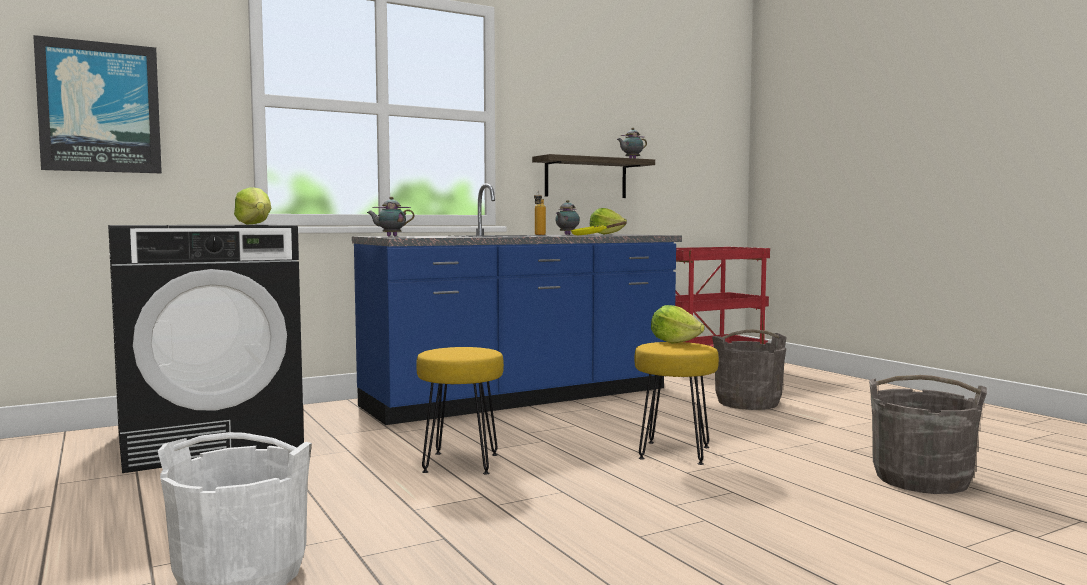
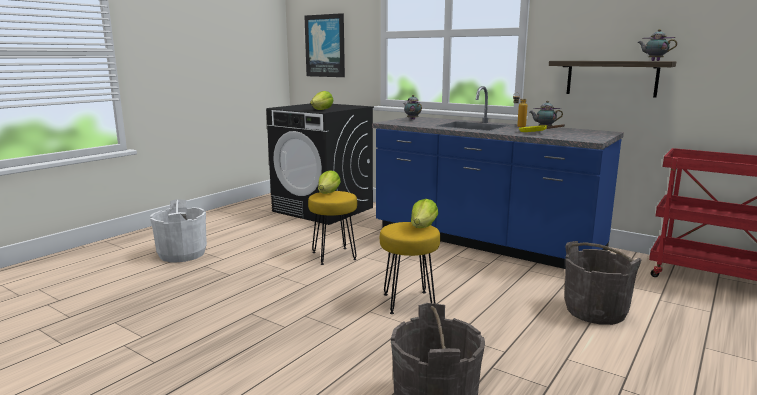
camera: 65 degrees right, 10 degrees up
(606, 234) = (587, 132): lettuce -> lettuce (328, 193)

